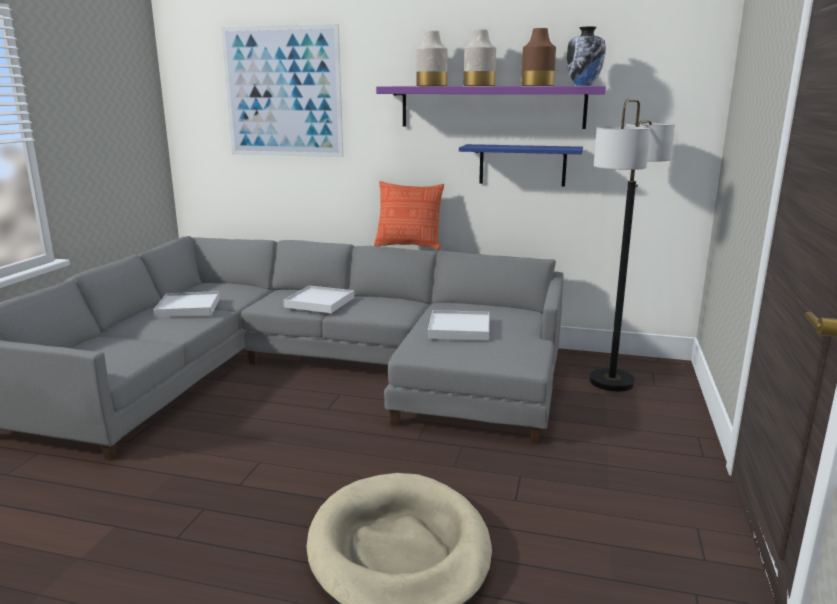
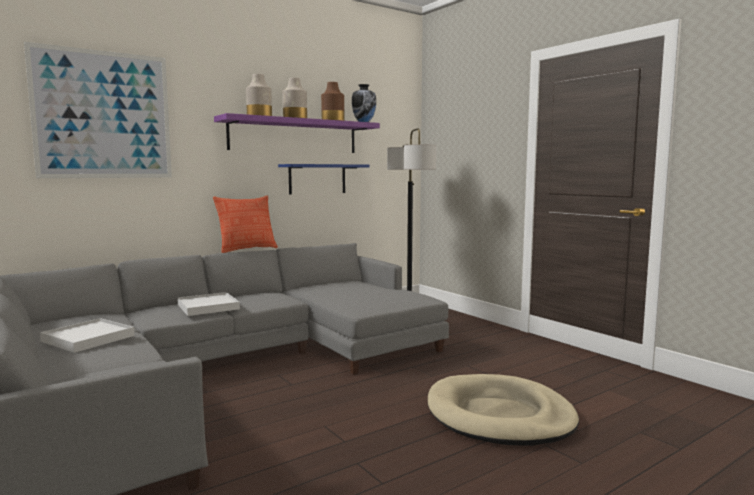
camera: 50 degrees left, 10 degrees down
(459, 329) = (353, 293): white tray -> none

